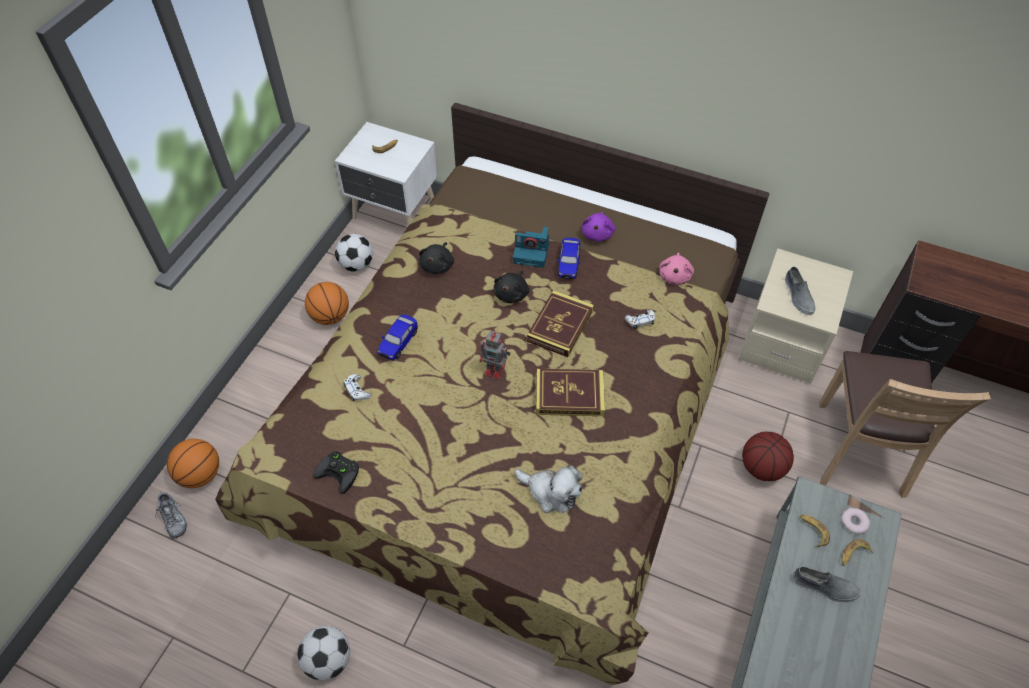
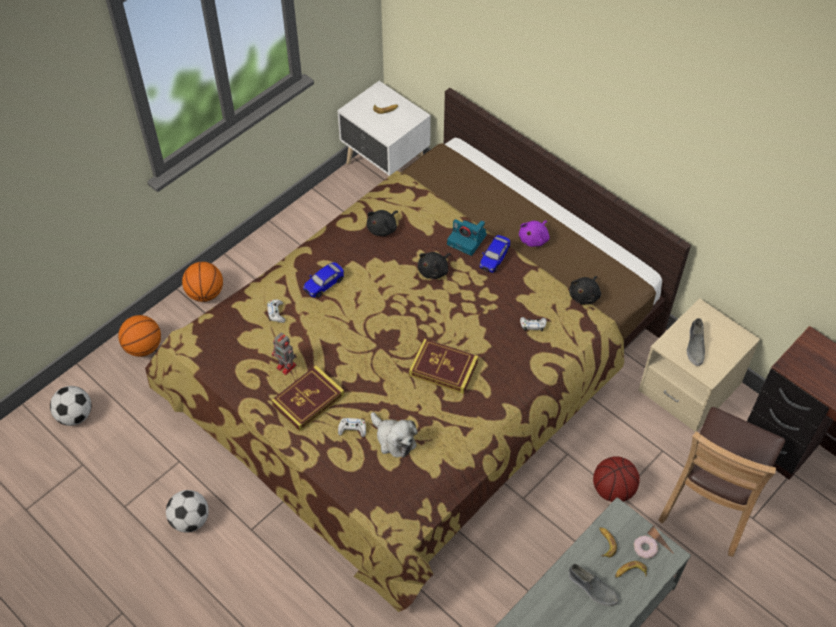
camera: 20 degrees right, 0 degrees up
(173, 518) = (112, 375): shoe -> none
(330, 316) = (294, 246): basketball -> basketball (205, 293)
(340, 472) = (239, 372): black game controller -> none
(356, 265) = (333, 207): football -> football (75, 415)
(495, 370) = (392, 330): toy robot -> toy robot (287, 367)
(499, 496) = (352, 429): none -> white game controller
(560, 326) = (462, 309): book -> book (308, 400)
(675, 276) = (585, 295): pink plush toy -> black plush toy

